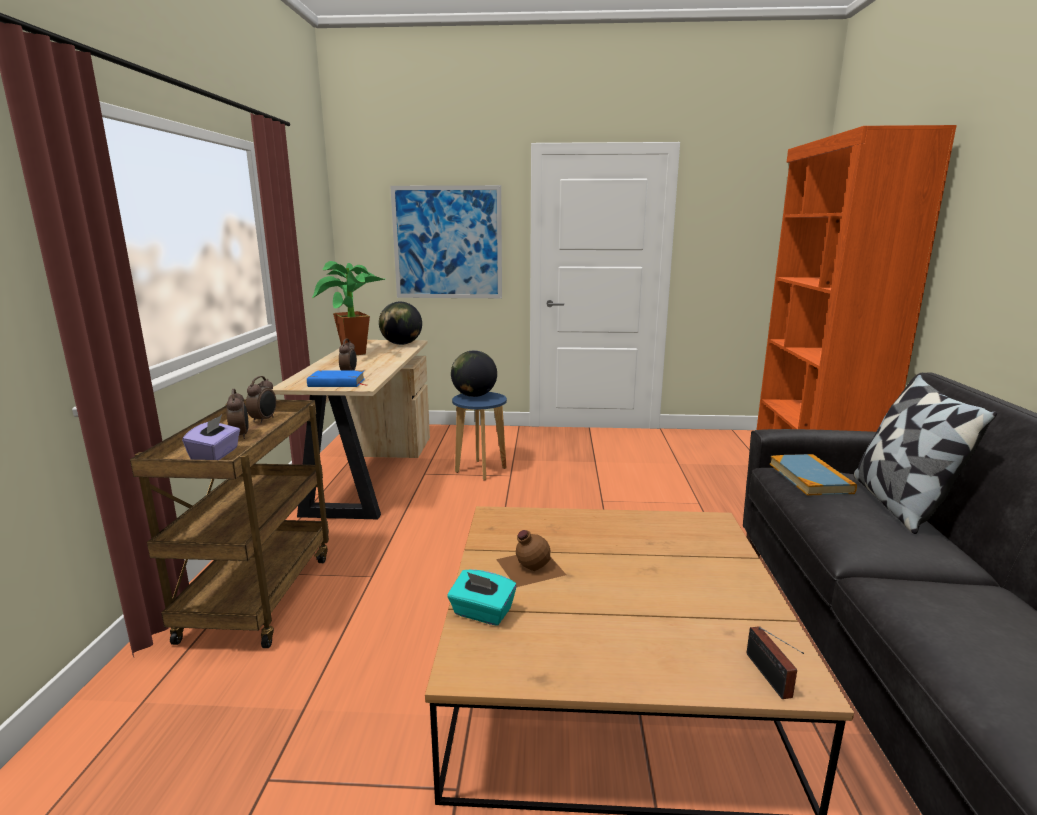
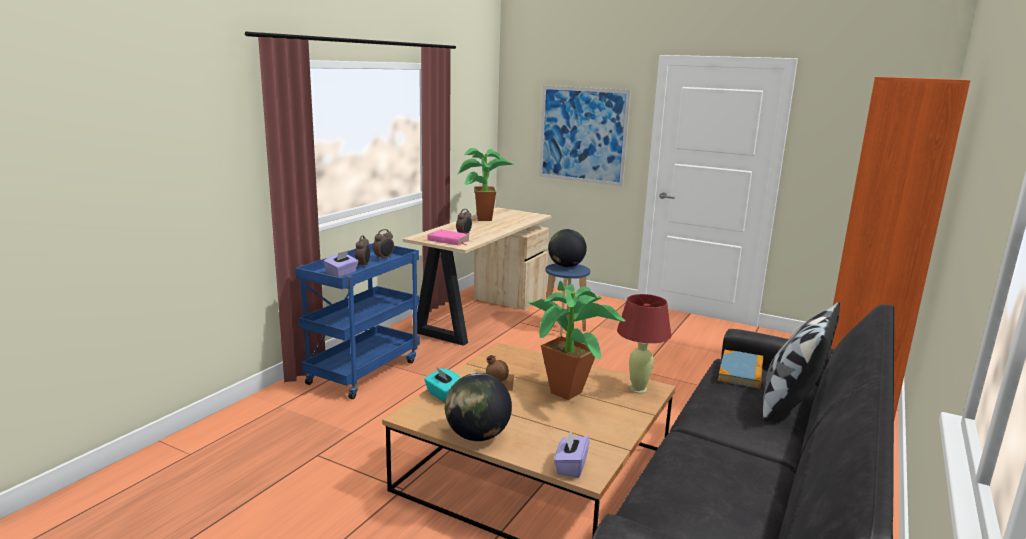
camera: 25 degrees right, 0 degrees up
(258, 594) = (363, 371): brown cart -> blue cart
(337, 383) = (449, 240): blue book -> pink book
(401, 344) = (527, 216): globe -> globe (477, 436)
(641, 561) = (569, 396): none -> potted plant
(702, 528) = (638, 389): none -> red table lamp
(769, 678) = (570, 466): radio -> purple tissue box

